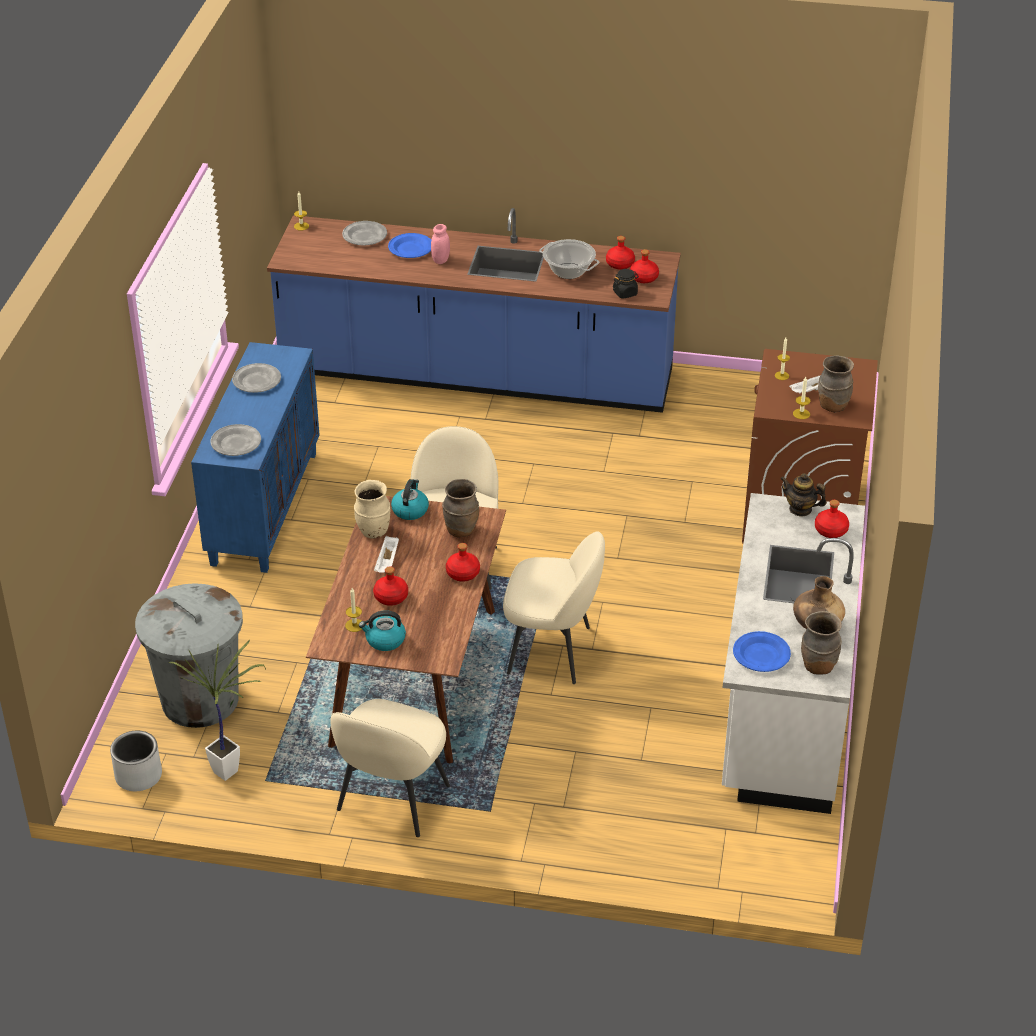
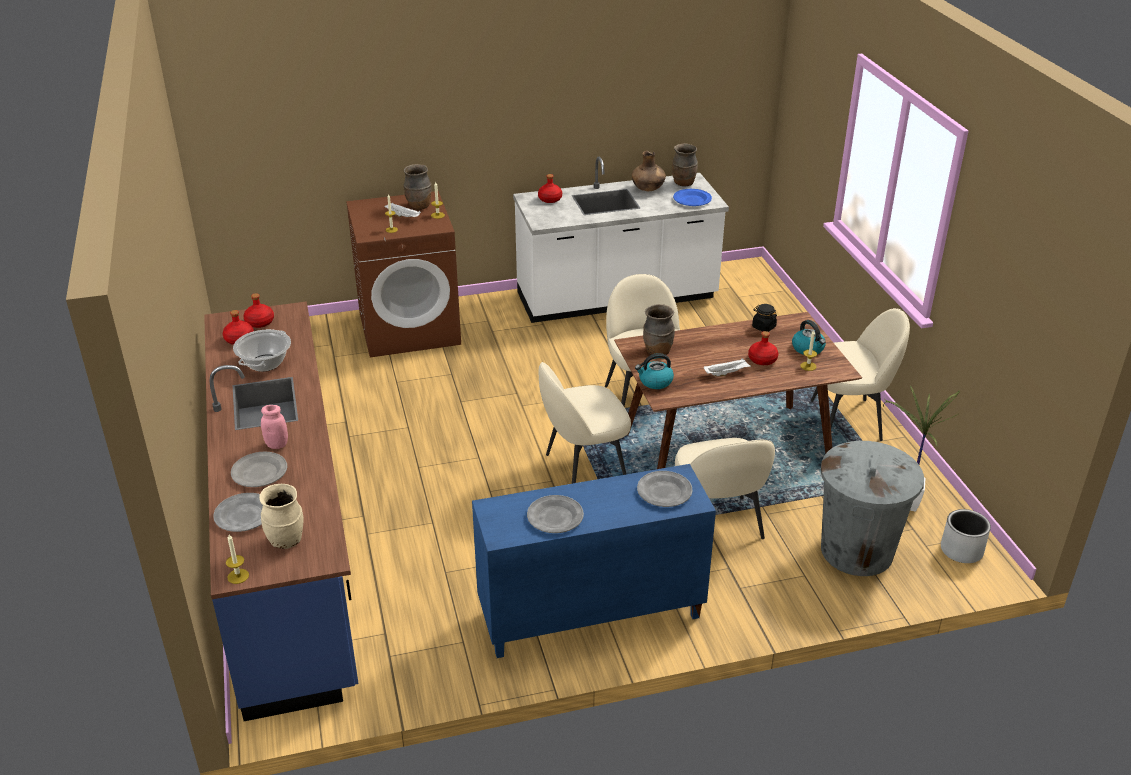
camera: 115 degrees left, 5 degrees down
(307, 622) = (717, 525): none -> beige chair
(373, 531) = (698, 391): beige vase -> beige vase (287, 541)
(411, 248) = (259, 472): blue plate -> grey plate
(462, 573) = (705, 337): red bottle -> none
(625, 293) = (291, 326): black jar -> black jar (763, 327)
(800, 509) = (536, 211): teapot -> none

